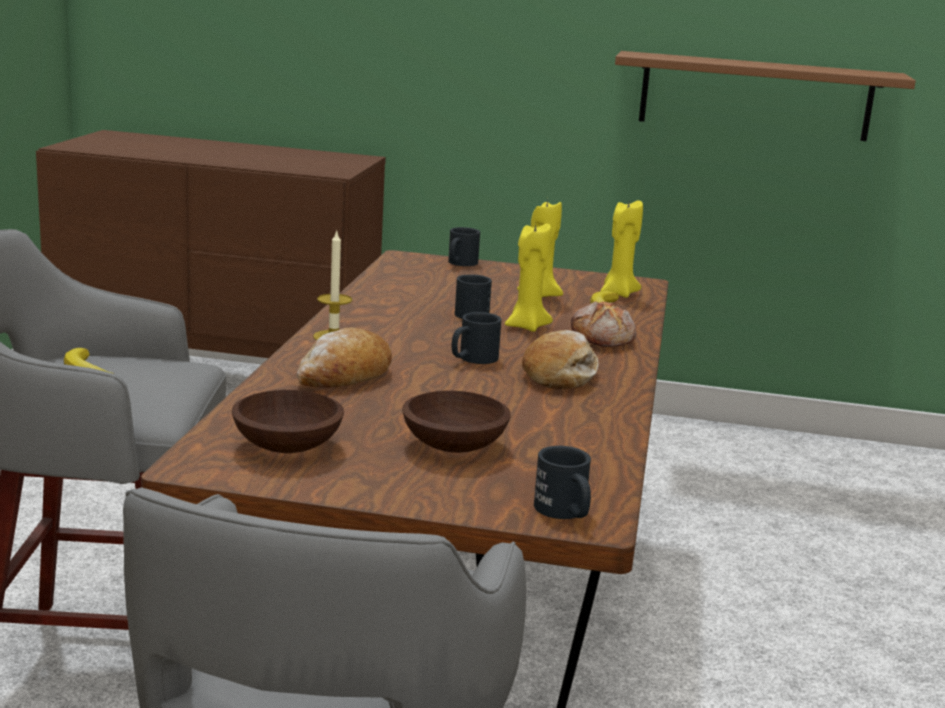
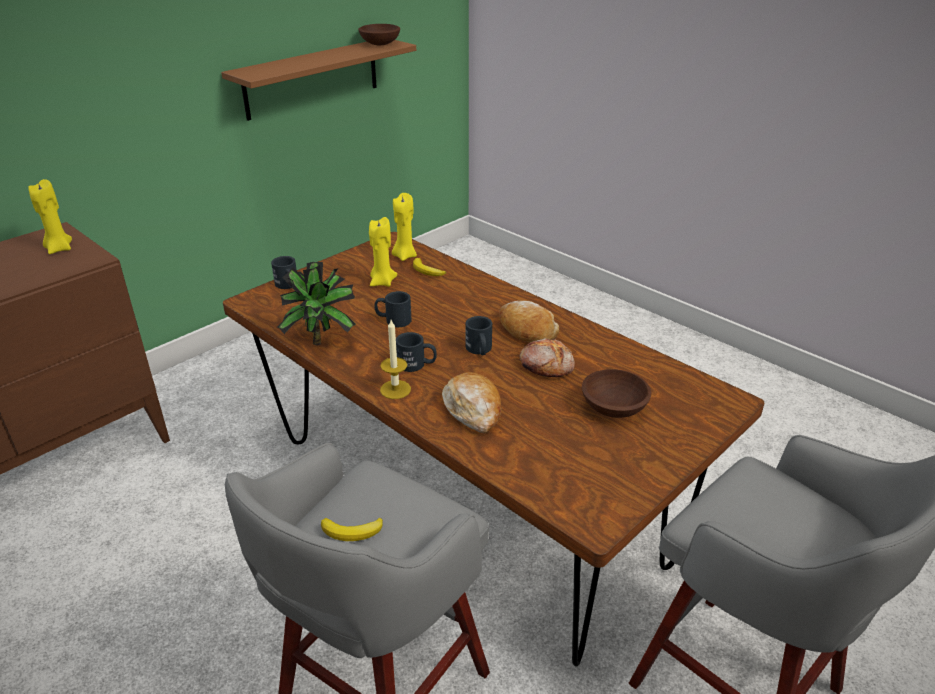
camera: 55 degrees left, 15 degrees up
(286, 446) = (582, 474): brown bowl -> brown bowl (380, 44)
(377, 295) = (322, 341): none -> potted plant
(526, 326) = (437, 309): yellow candle -> yellow candle (59, 249)
(565, 512) = (719, 404): black mug -> black mug (417, 364)
(603, 338) = (478, 292): bread -> bread (546, 365)

